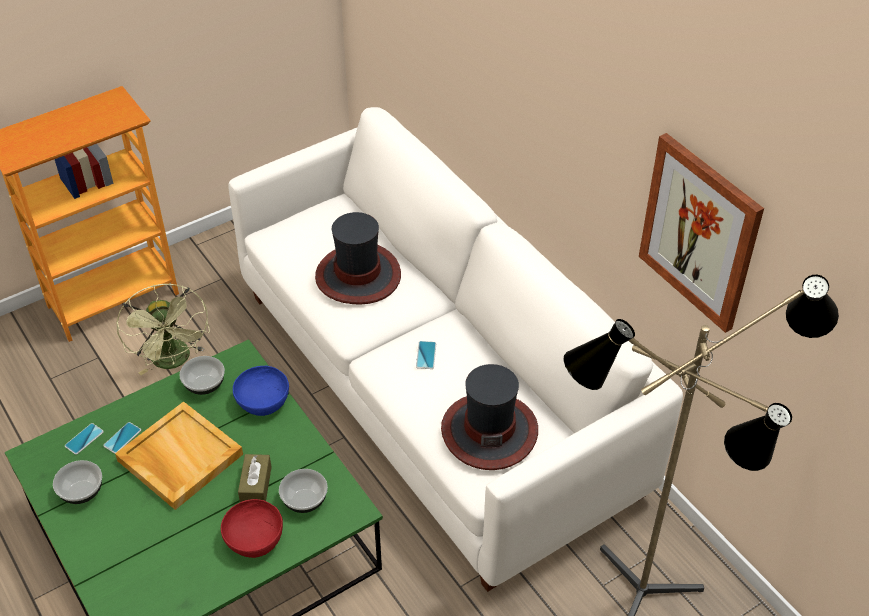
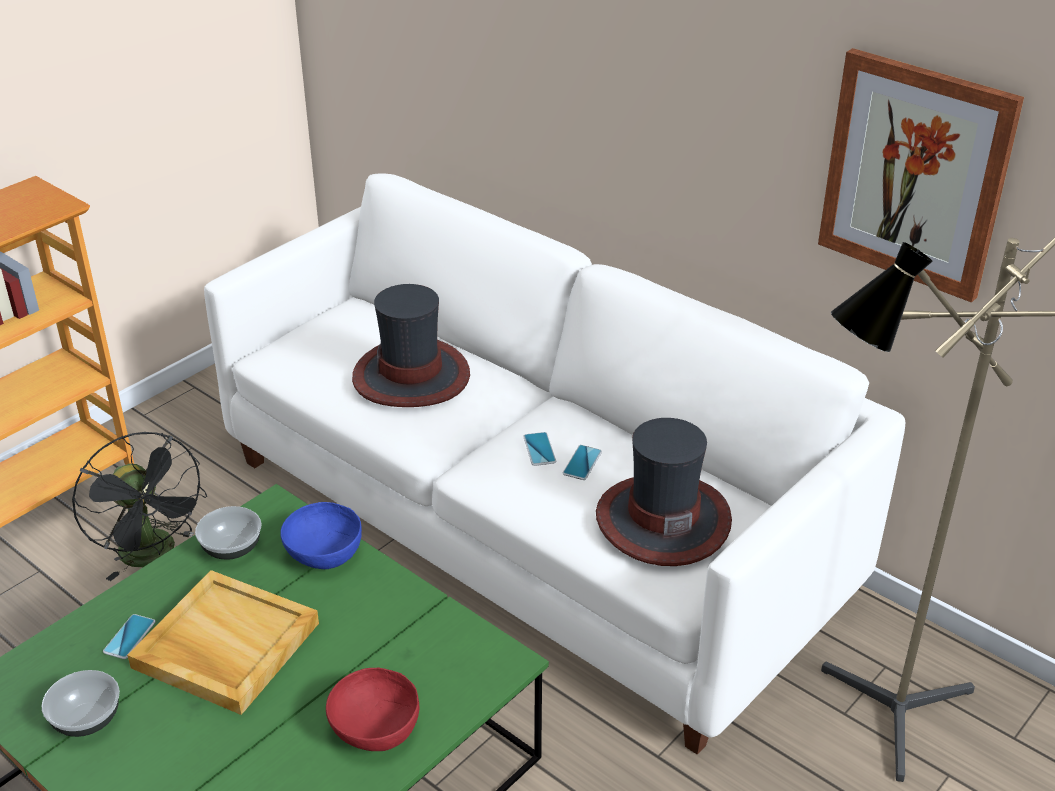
camera: 15 degrees left, 10 degrees down
(84, 439) = (70, 649): phone -> phone (582, 463)
(174, 361) = (154, 556): green fan -> black fan
(256, 485) = (352, 658): brown tissue box -> none
(304, 500) = (430, 663): bowl -> none

